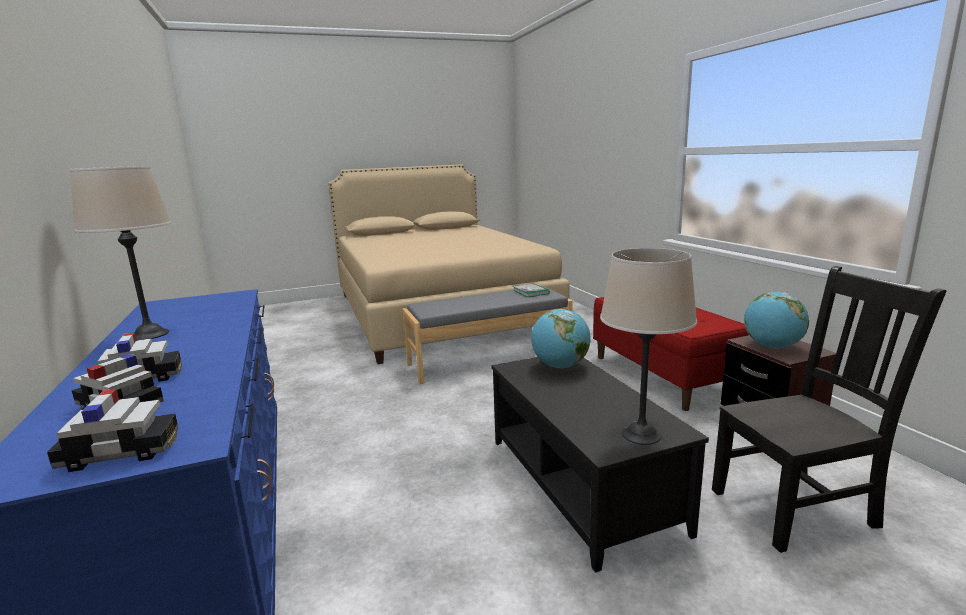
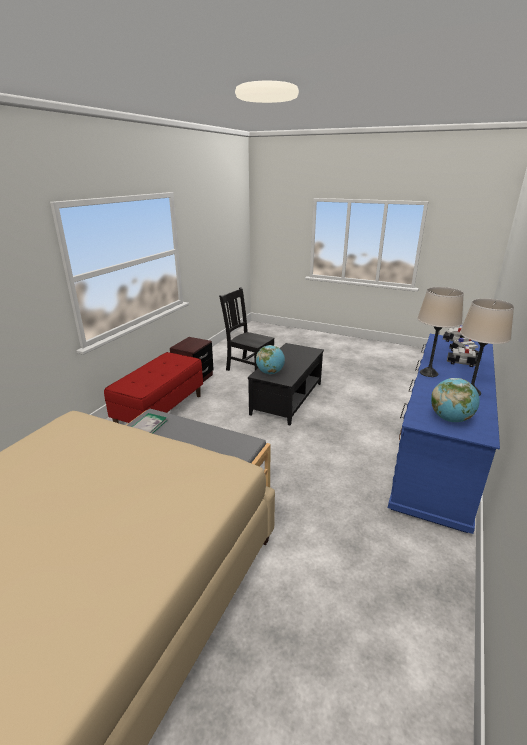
camera: 135 degrees left, 10 degrees up
(641, 434) = (298, 349): beige table lamp -> beige table lamp (428, 373)
(772, 347) = (194, 345): globe -> globe (450, 419)

